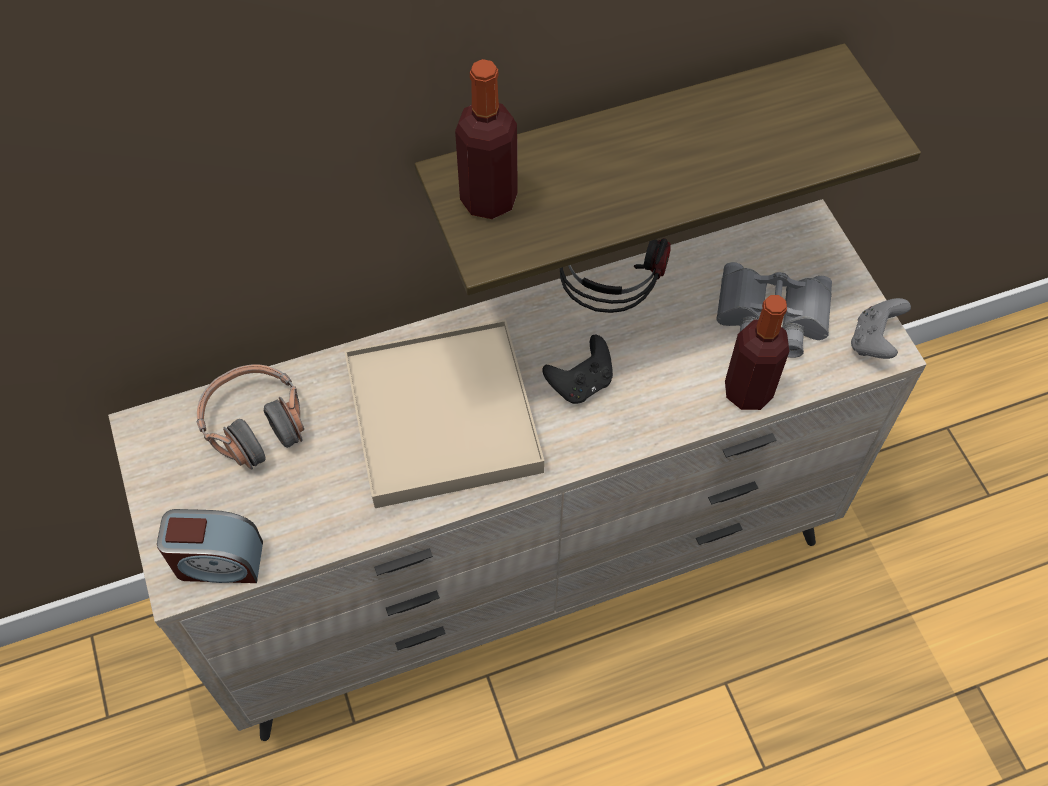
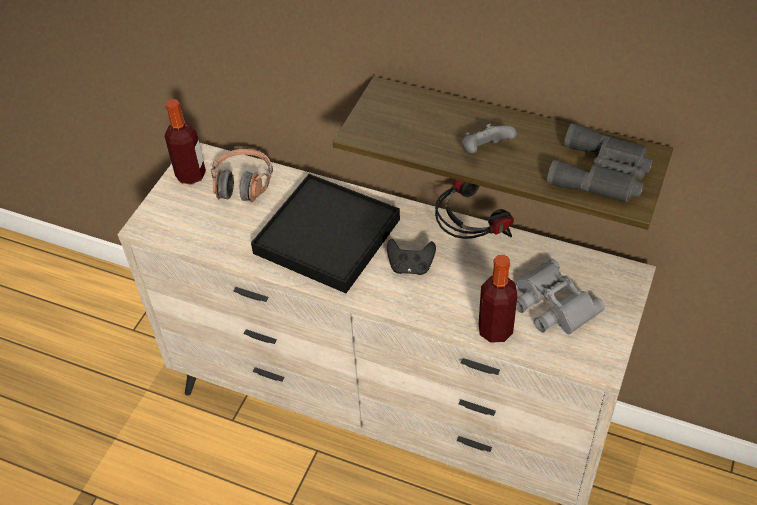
camera: 45 degrees right, 10 degrees down
(218, 561) = (166, 228): alarm clock -> none
(443, 416) = (327, 236): beige tray -> black tray
(489, 199) = (387, 110): bottle -> bottle (191, 175)
(815, 123) = (602, 174): none -> grey binoculars
(873, 341) = (599, 356): grey game controller -> grey game controller (484, 151)

